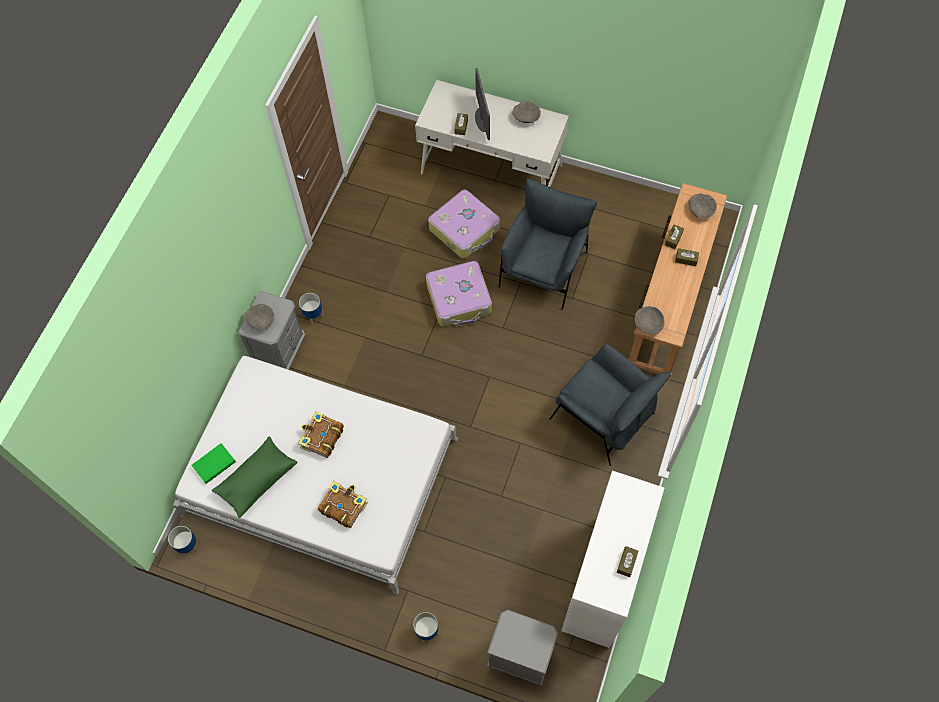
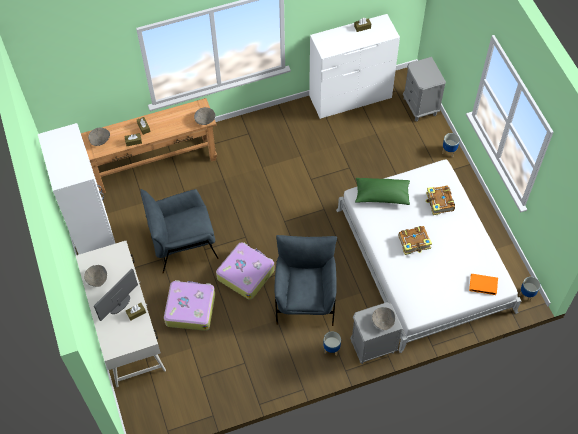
camera: 130 degrees left, 5 degrees down
(214, 463) = (483, 285): green book -> orange book
(257, 480) = (468, 256): green pillow -> green pillow (382, 195)
(603, 417) = (259, 151): grey armchair -> grey armchair (305, 297)
(619, 200) = (94, 236): none -> white wardrobe

